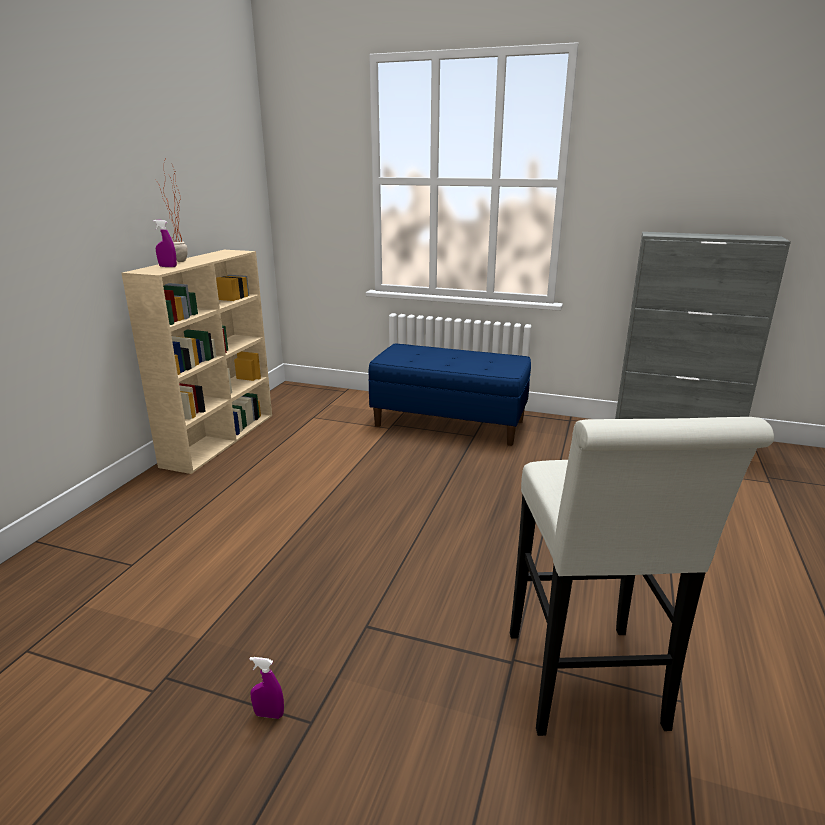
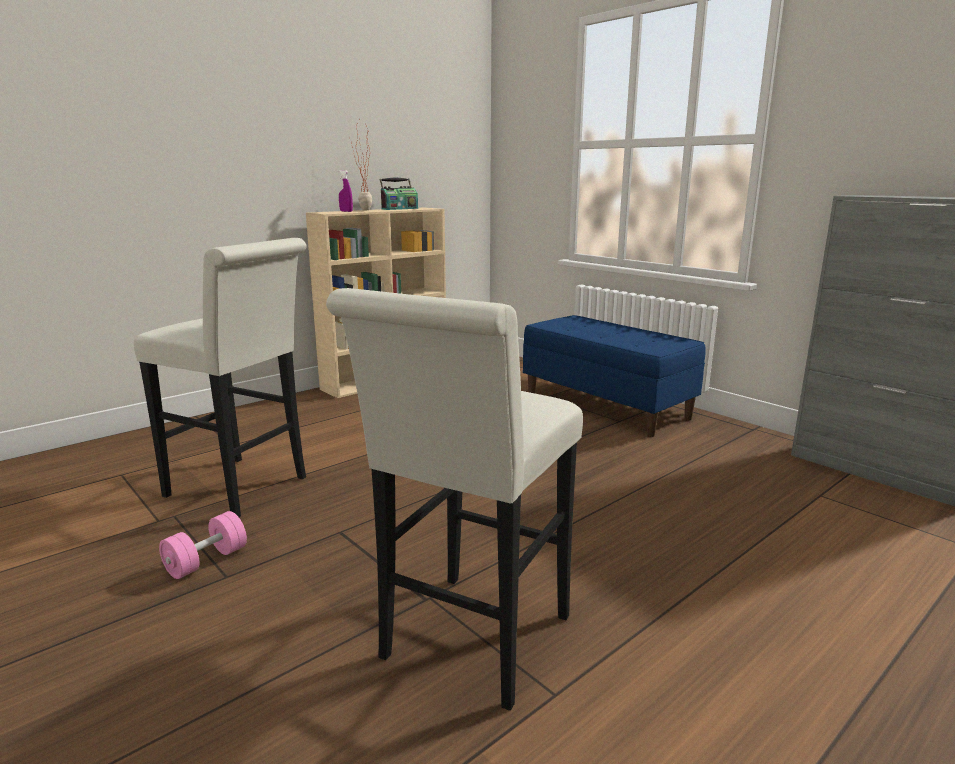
camera: 30 degrees right, 5 degrees down
(211, 255) = (399, 209): none -> radio
(211, 614) = (244, 489): none -> white stool
(269, 714) = (206, 561): purple spray bottle -> pink dumbbell

